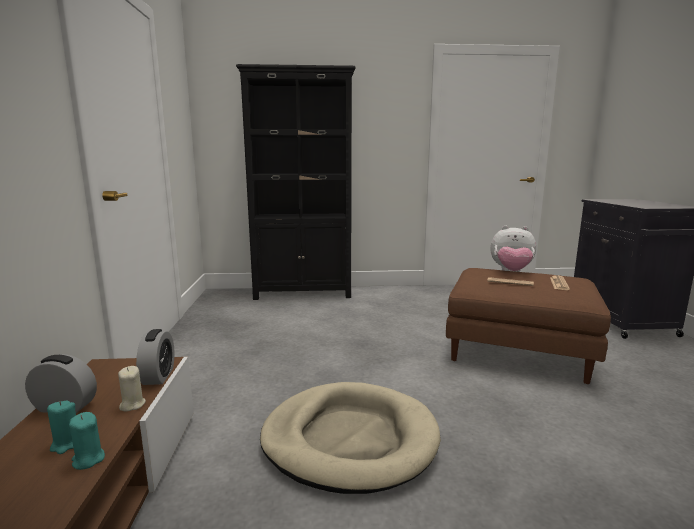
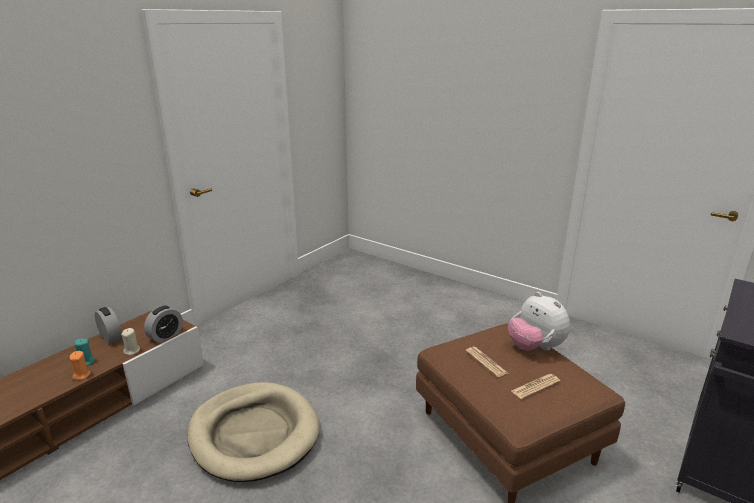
camera: 40 degrees right, 10 degrees up
(88, 459) = (81, 375): turquoise candle -> orange candle
(303, 293) = (417, 280): black bookcase -> none

